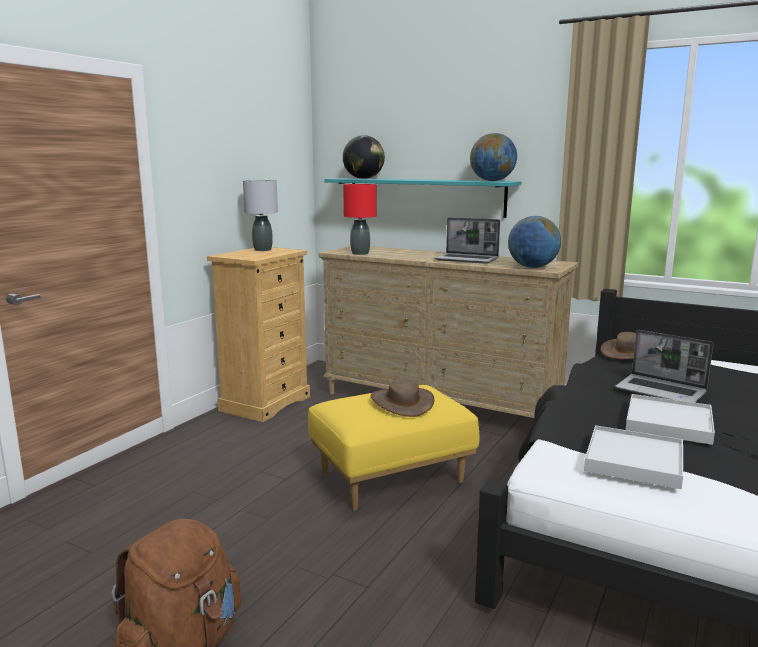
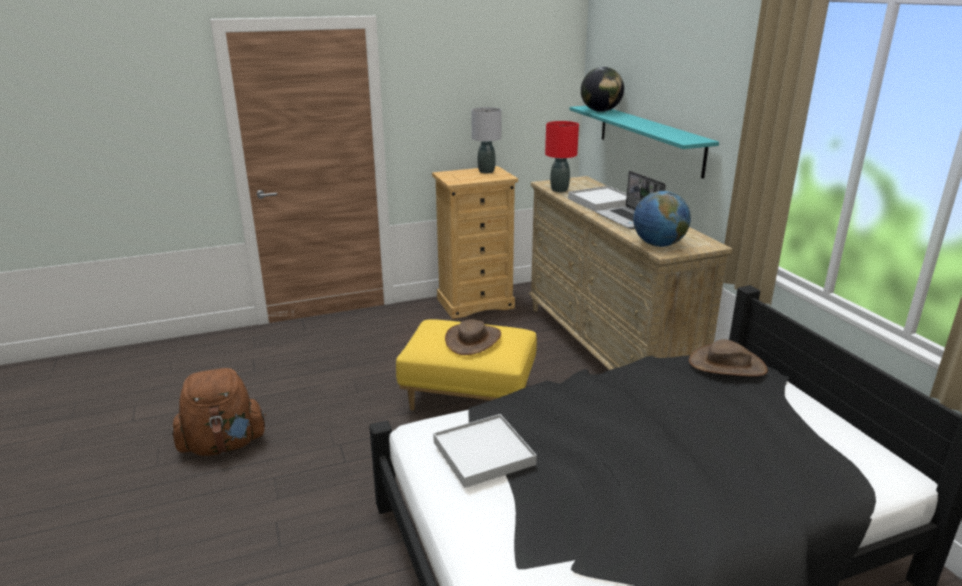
camera: 40 degrees right, 10 degrees up
(492, 181) = (683, 137): globe -> none
(662, 391) = (648, 412): laptop -> none
(668, 423) = (580, 439): white tray -> white tray (601, 202)

